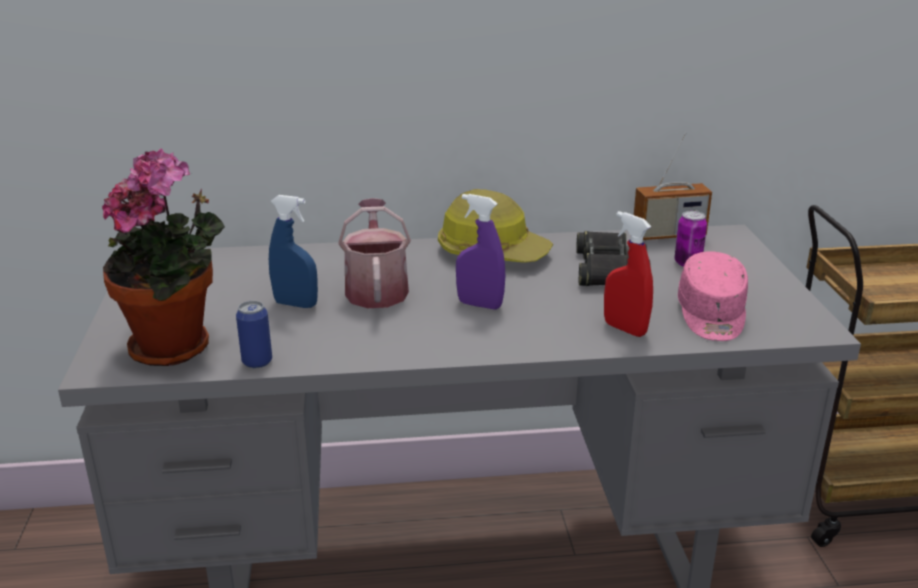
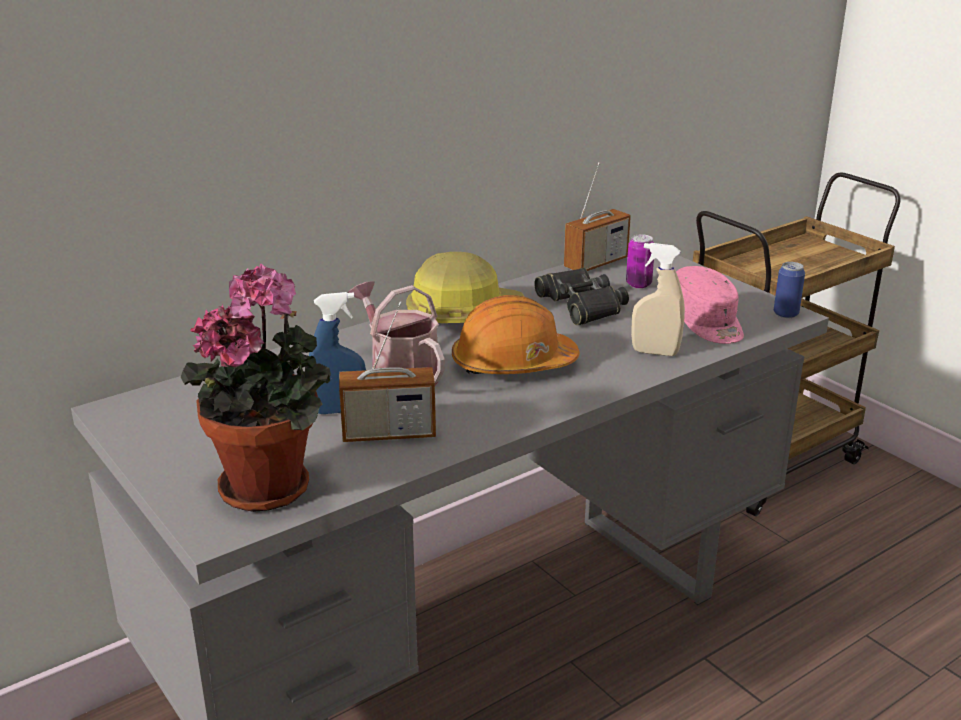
camera: 30 degrees left, 0 degrees up
(257, 362) = (373, 474): can -> can (786, 314)
(308, 333) = (389, 433): none -> radio
(479, 305) = (513, 364): purple spray bottle -> orange hard hat
(624, 329) = (655, 352): red spray bottle -> beige spray bottle

